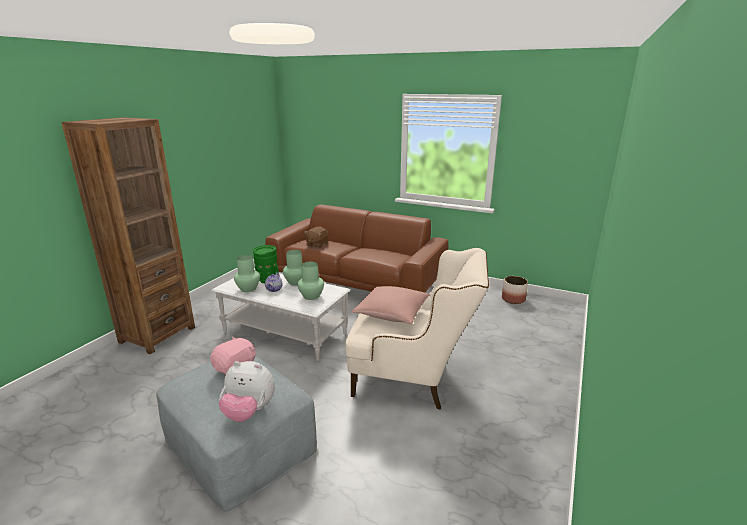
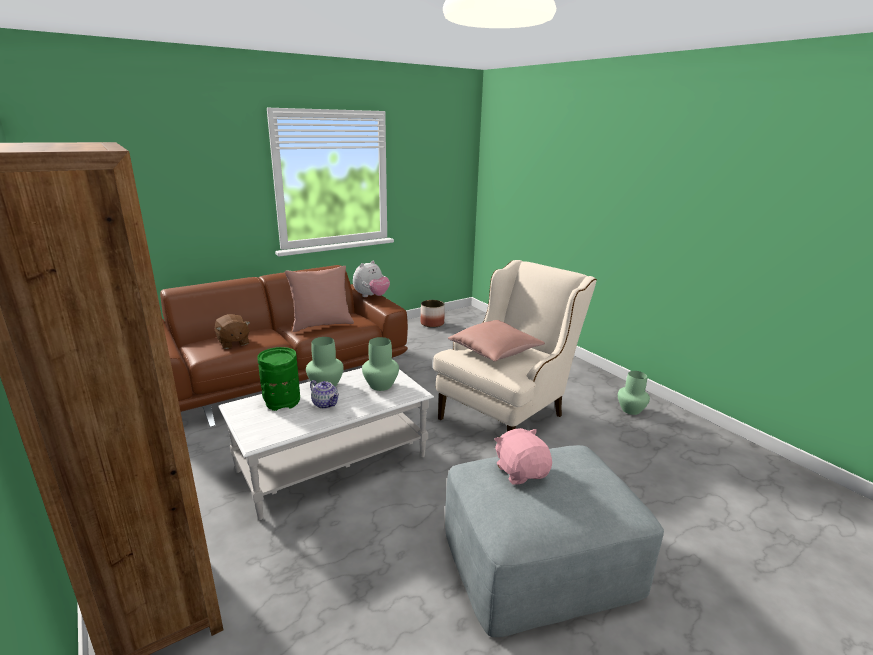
camera: 60 degrees left, 0 degrees up
(248, 289) = (294, 422): green vase -> green vase (630, 410)
(249, 412) = (611, 481): plush toy -> plush toy (371, 296)
(370, 254) = (321, 325): none -> pink pillow

